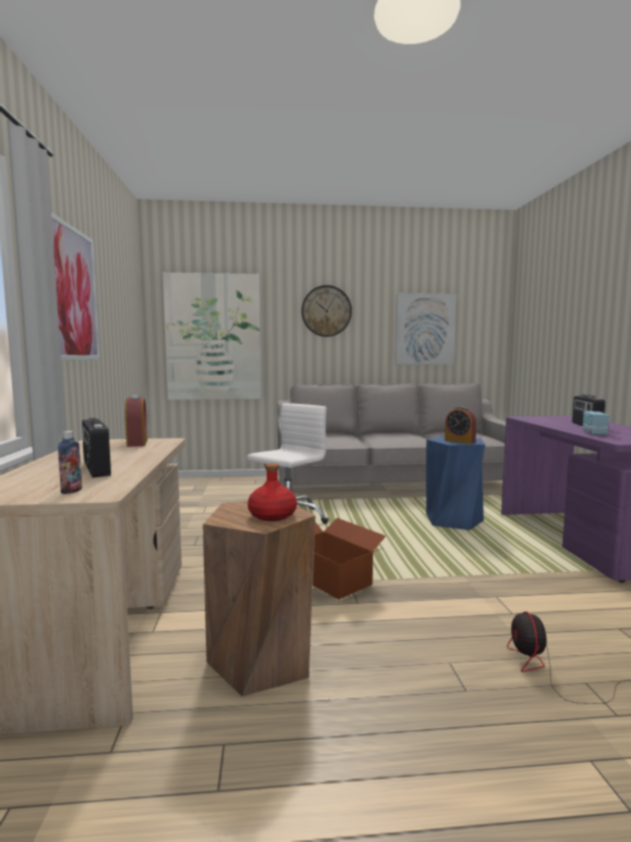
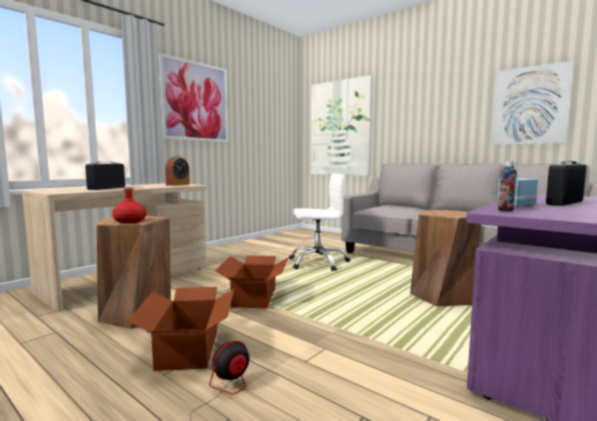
camera: 45 degrees right, 0 degrees up
(71, 491) = (59, 191): bottle -> bottle (505, 210)
(326, 311) = (424, 98): wall clock -> none
(420, 658) = (187, 349): none -> cardboard box
(453, 520) = (442, 296): blue stool -> brown stool
(459, 441) = (443, 214): alarm clock -> none

